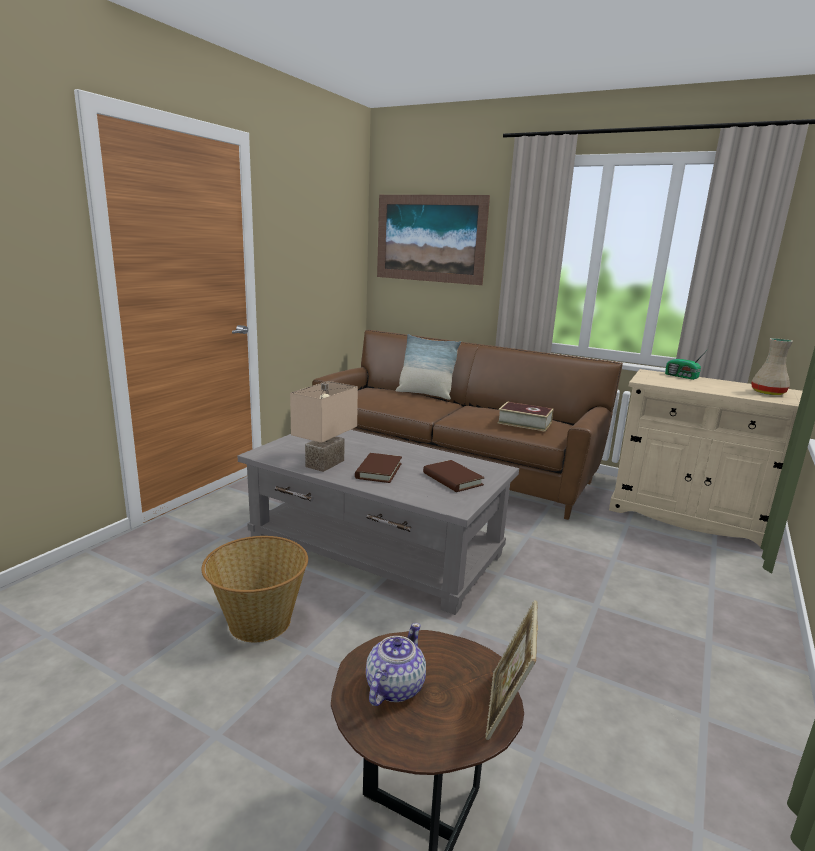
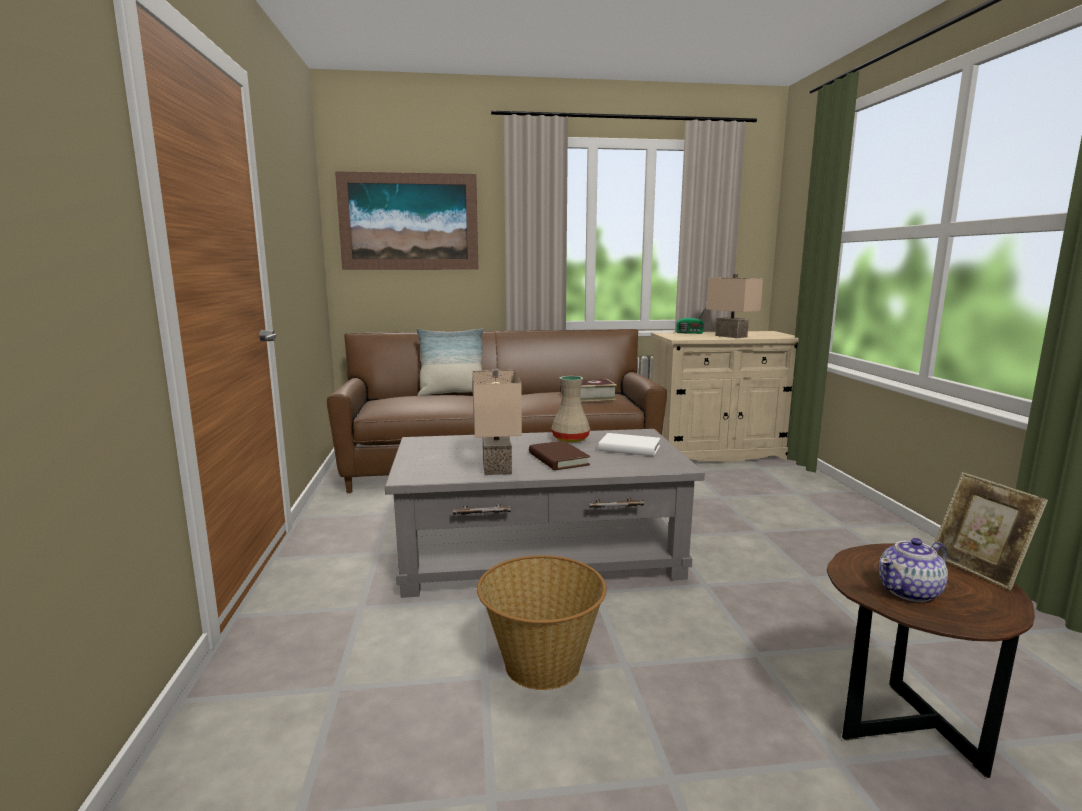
camera: 35 degrees left, 5 degrees down
(394, 687) = (910, 592): teapot -> teapot turned 105 degrees counterclockwise
(452, 479) = (629, 448): brown book -> white book
(718, 389) = (732, 336): none -> beige table lamp
(768, 393) = (761, 334): beige vase -> beige vase (571, 439)

